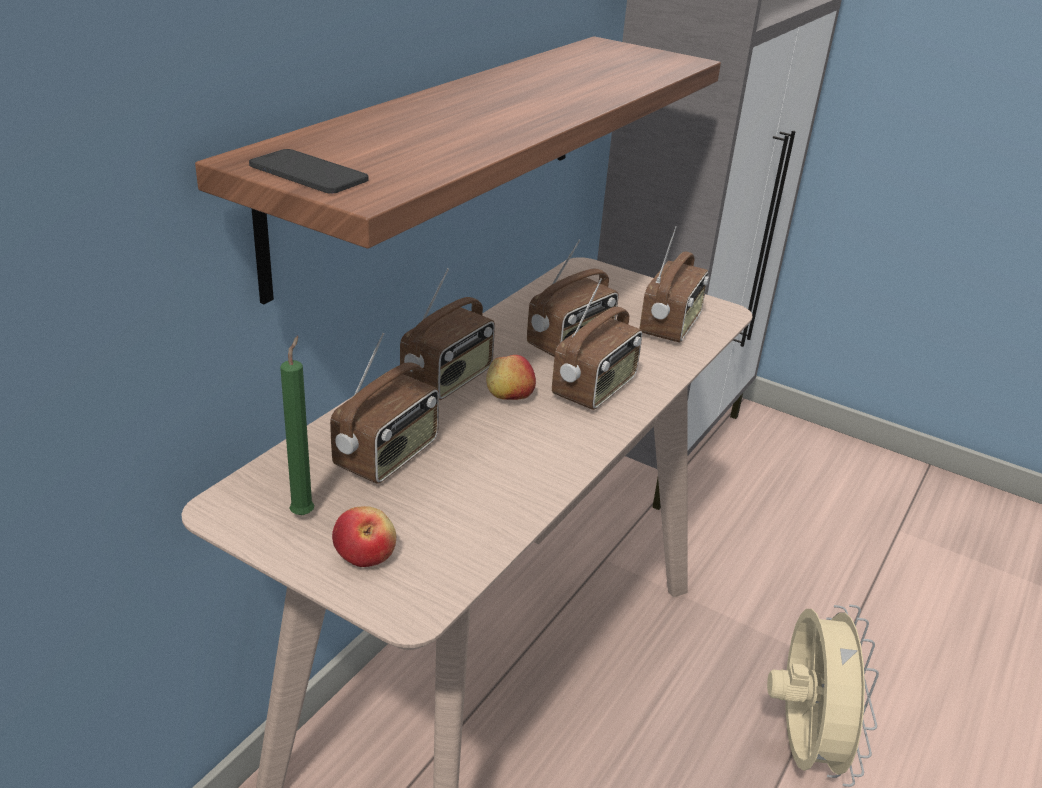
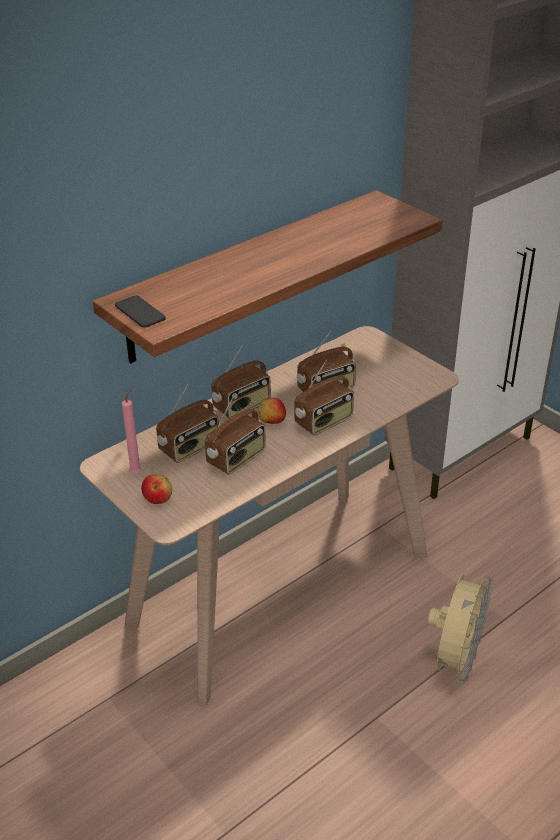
camera: 20 degrees right, 5 degrees up
(304, 512) = (137, 472): green candle -> pink candle
(671, 326) = (397, 384): radio -> radio (237, 459)

